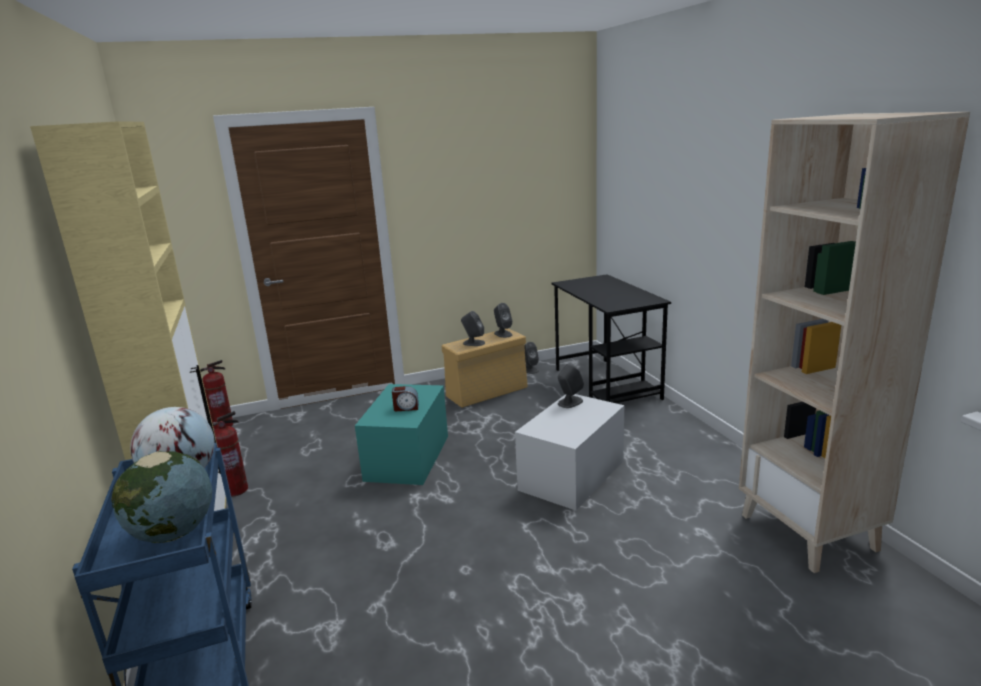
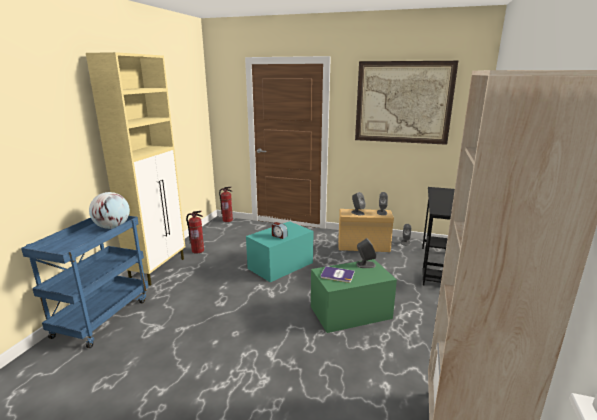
camera: 35 degrees right, 0 degrees up
(173, 533) = (74, 247): globe -> none
(493, 169) = (403, 102): none -> picture
(556, 426) = (337, 275): none -> book
(572, 475) = (350, 312): white storage box -> green storage box

